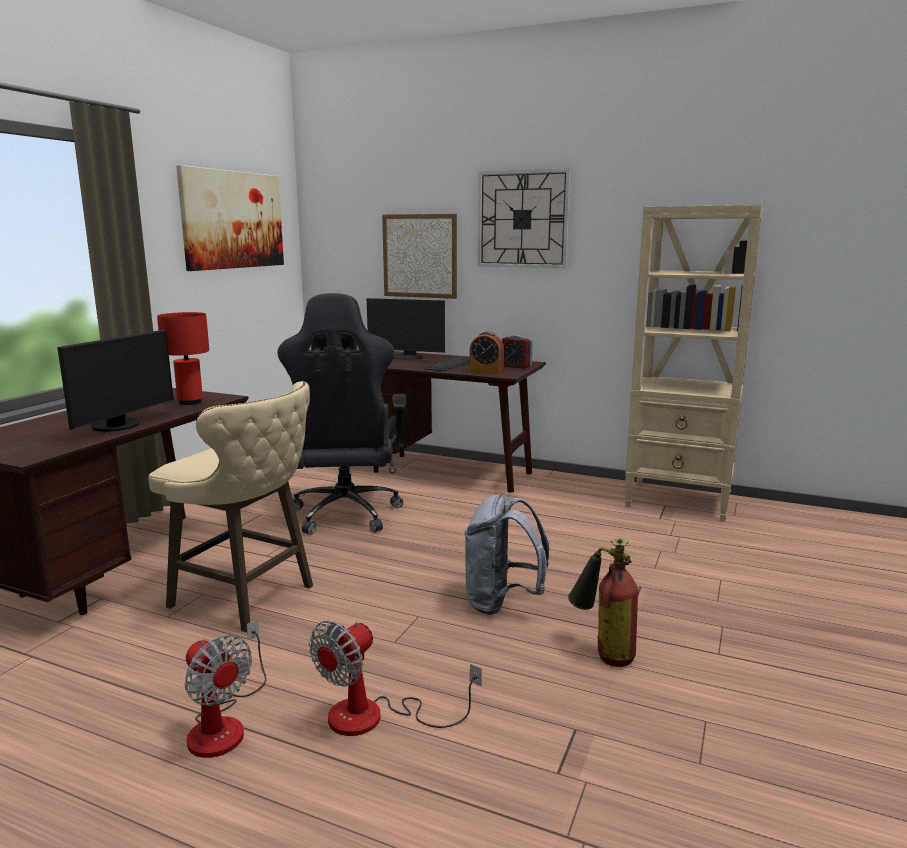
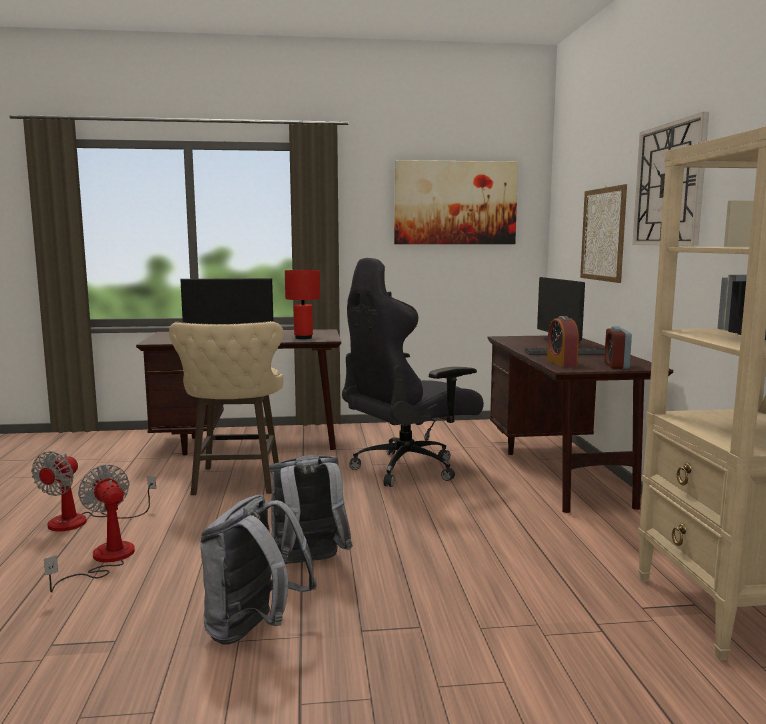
camera: 60 degrees right, 5 degrees down
(375, 717) = (104, 560): fan -> fan turned 45 degrees clockwise
(603, 652) = (253, 630): fire extinguisher -> grey backpack

